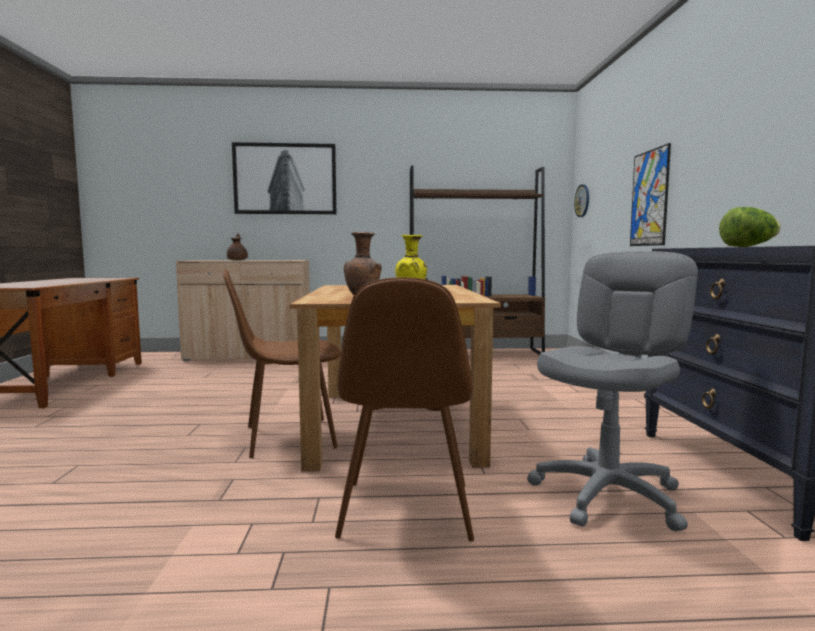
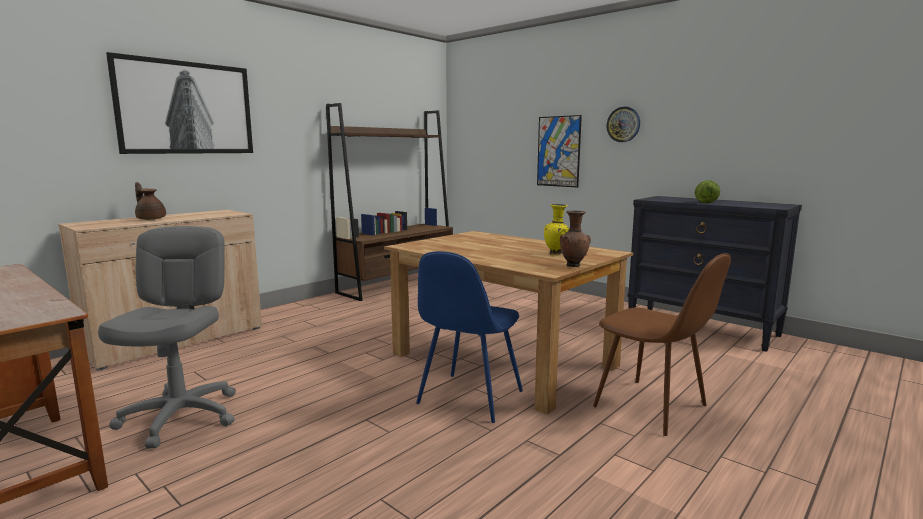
camera: 45 degrees left, 5 degrees up
(286, 437) = (469, 398): brown chair -> blue chair
(582, 200) = (464, 141): wall clock -> wall clock (623, 124)
(608, 496) = (689, 359): grey office chair -> grey office chair (181, 417)

